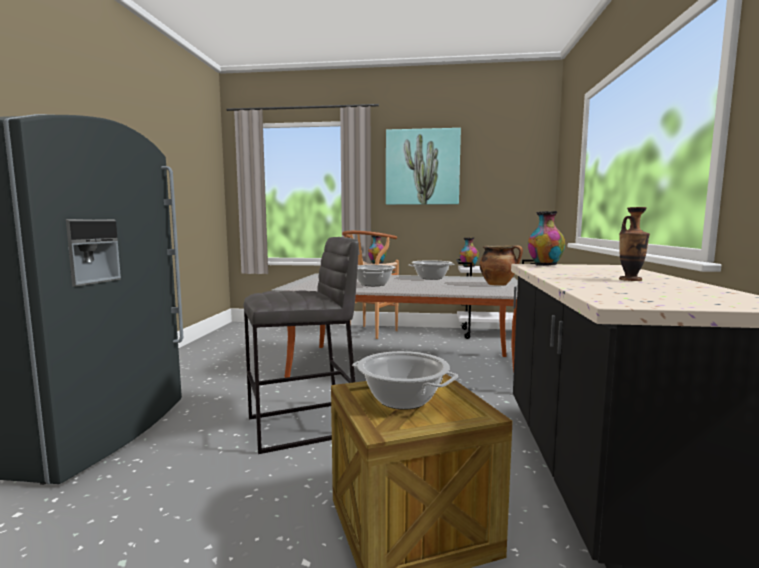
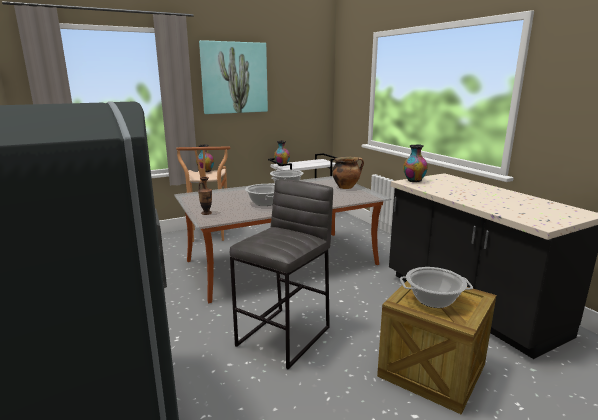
camera: 35 degrees left, 10 degrees up
(630, 280) = (493, 195): vase -> vase (206, 213)

